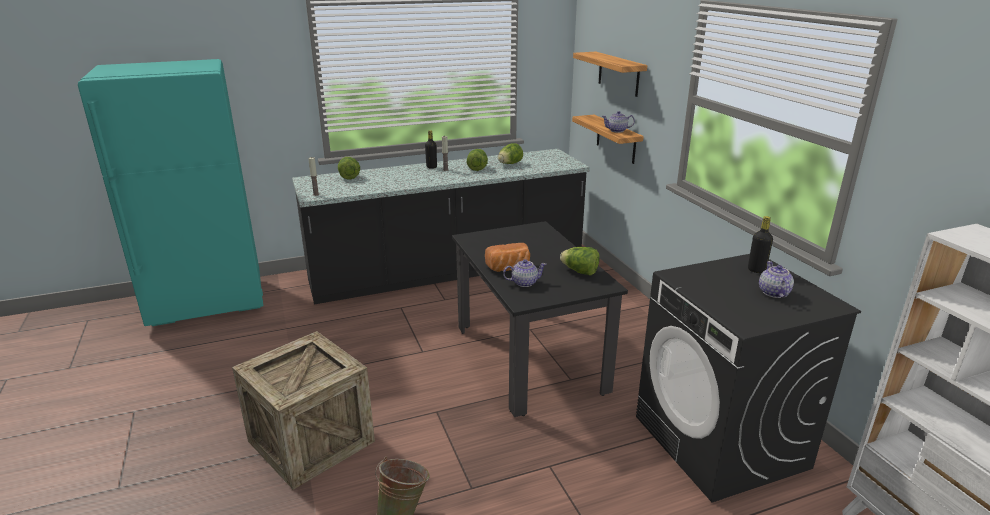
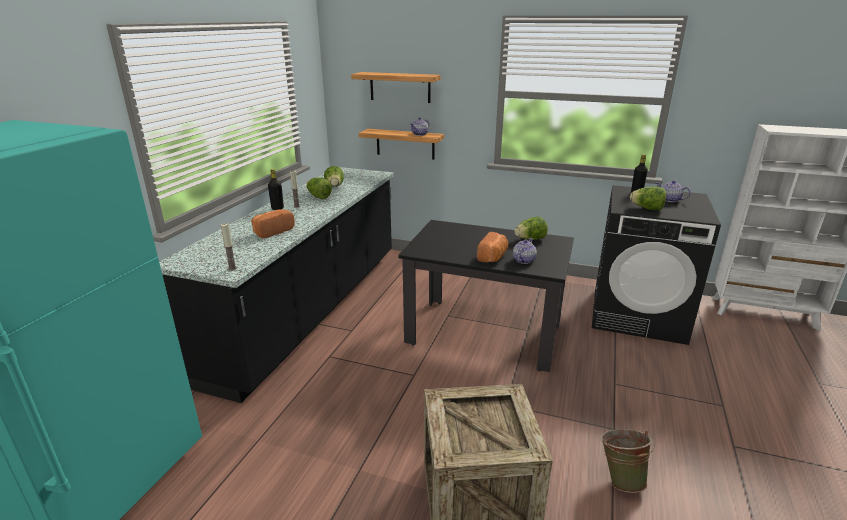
camera: 50 degrees left, 0 degrees up
(349, 176) = (219, 242): lettuce -> lettuce (647, 208)
(388, 181) = (272, 231): none -> bread

